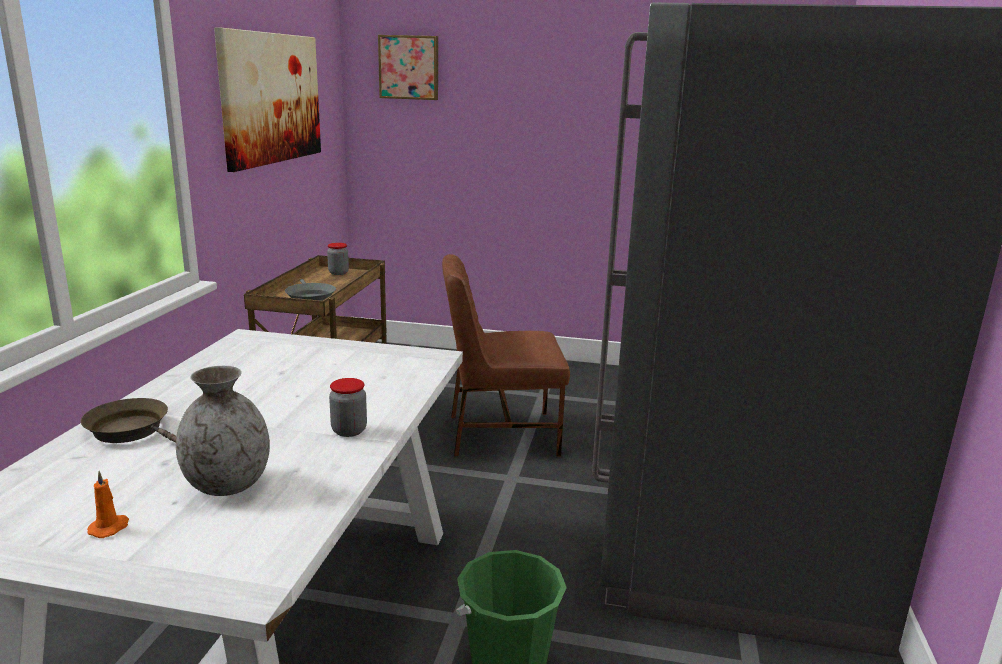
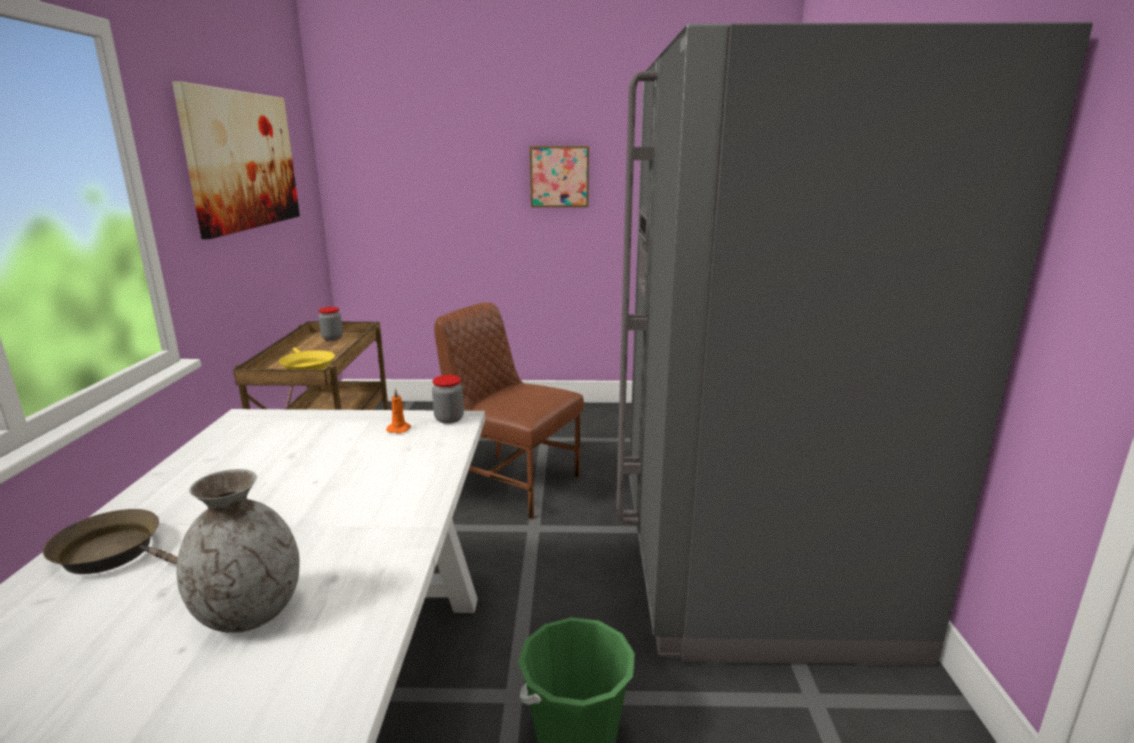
camera: 10 degrees left, 0 degrees up
(110, 528) = (94, 704): orange candle -> orange candle (399, 429)
(309, 298) = (306, 367): grey frying pan -> yellow frying pan
(349, 430) = (385, 519): jar -> jar (449, 419)
(409, 67) = (383, 128): picture -> picture (559, 176)
(500, 434) = (512, 483): brown chair -> brown chair turned 45 degrees clockwise

